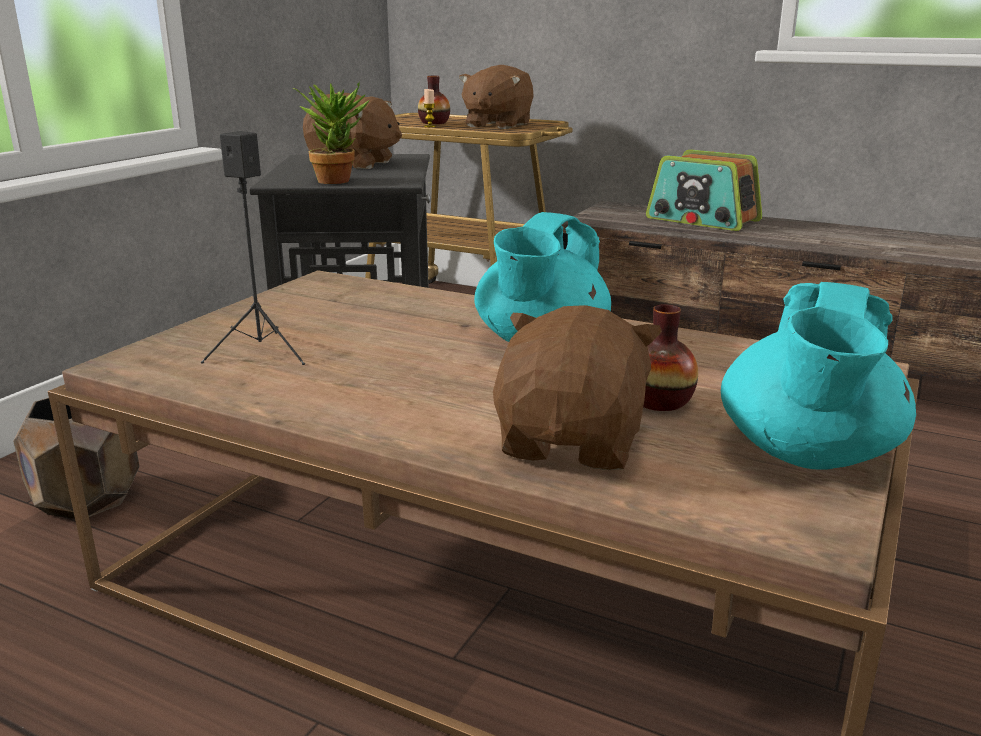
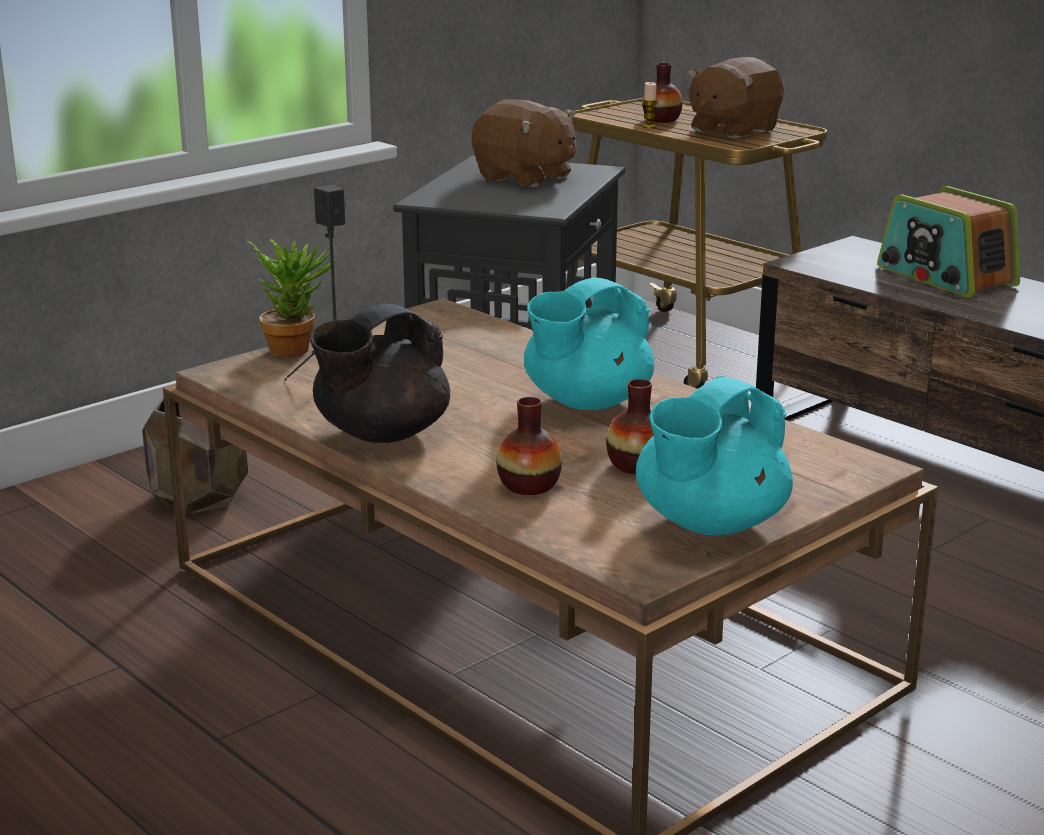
camera: 20 degrees right, 0 degrees up
(338, 180) = (487, 201): potted plant -> potted plant (296, 349)
(354, 408) = (380, 434): none -> black teapot
(573, 442) = (529, 485): brown plush toy -> vase

